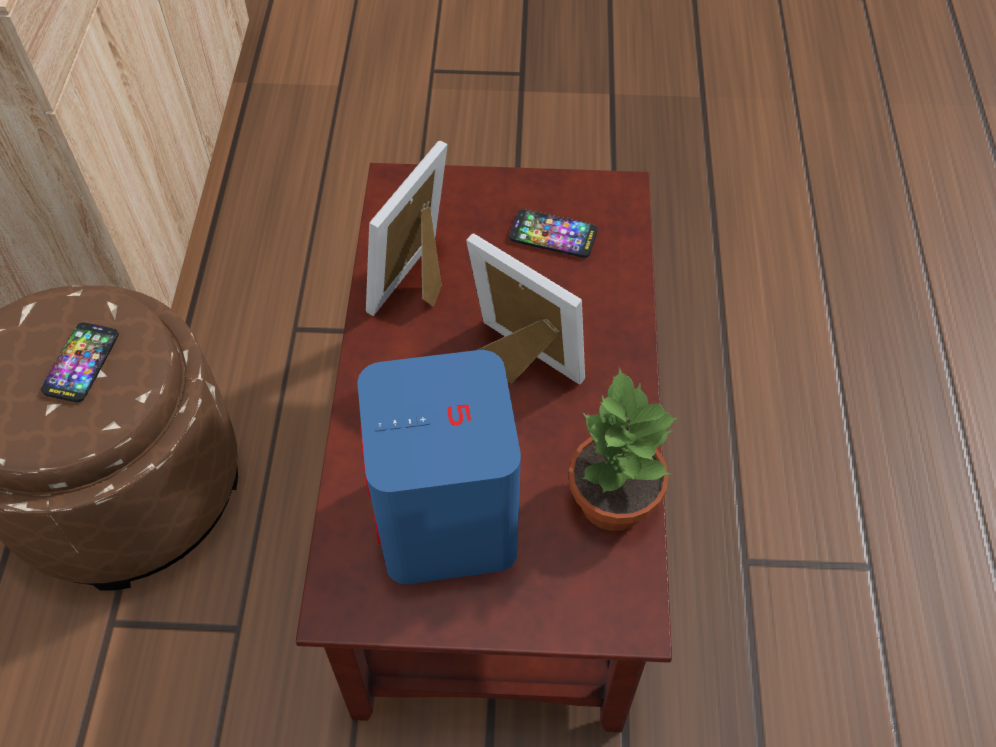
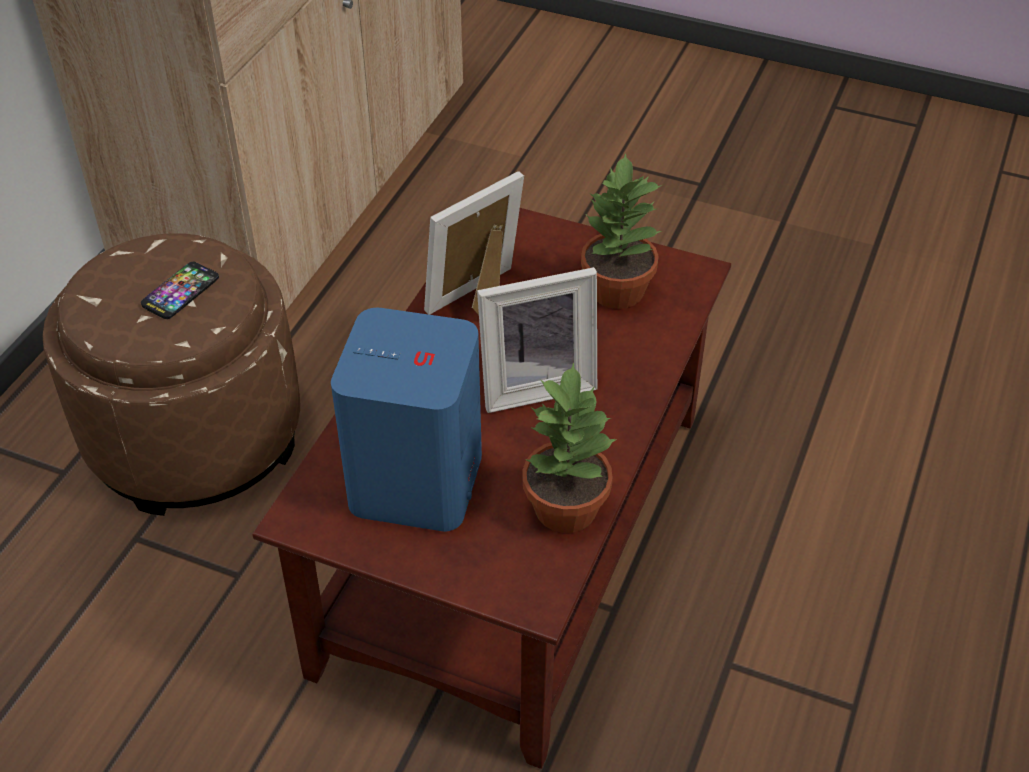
camera: 20 degrees right, 10 degrees down
(519, 365) = (535, 384): picture frame -> picture frame turned 105 degrees clockwise
(553, 235) = (616, 291): phone -> potted plant

